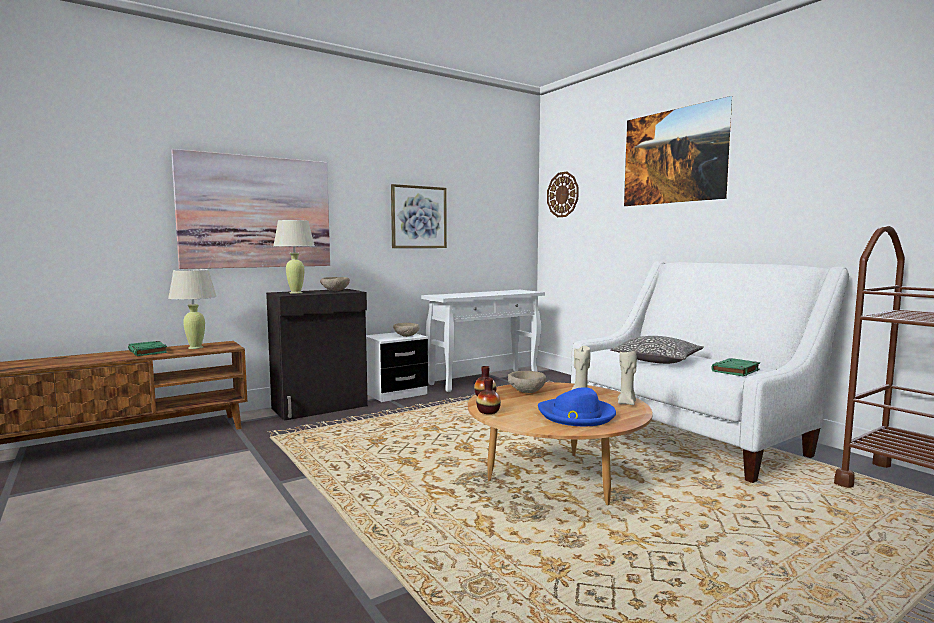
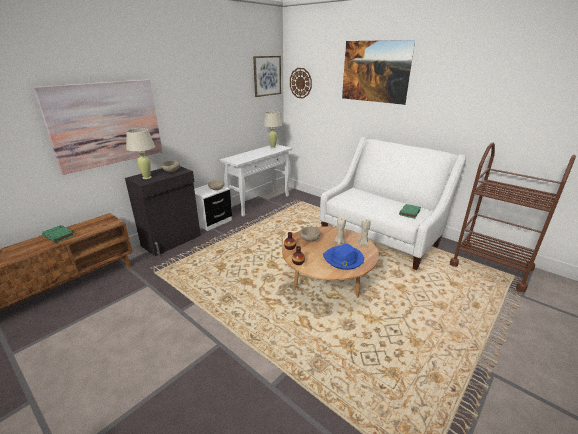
camera: 15 degrees left, 20 degrees up
(196, 347) = (90, 226): beige table lamp -> beige table lamp (273, 147)
(418, 217) = (213, 108): picture -> picture (267, 76)
(657, 360) = (369, 206): pillow -> none

